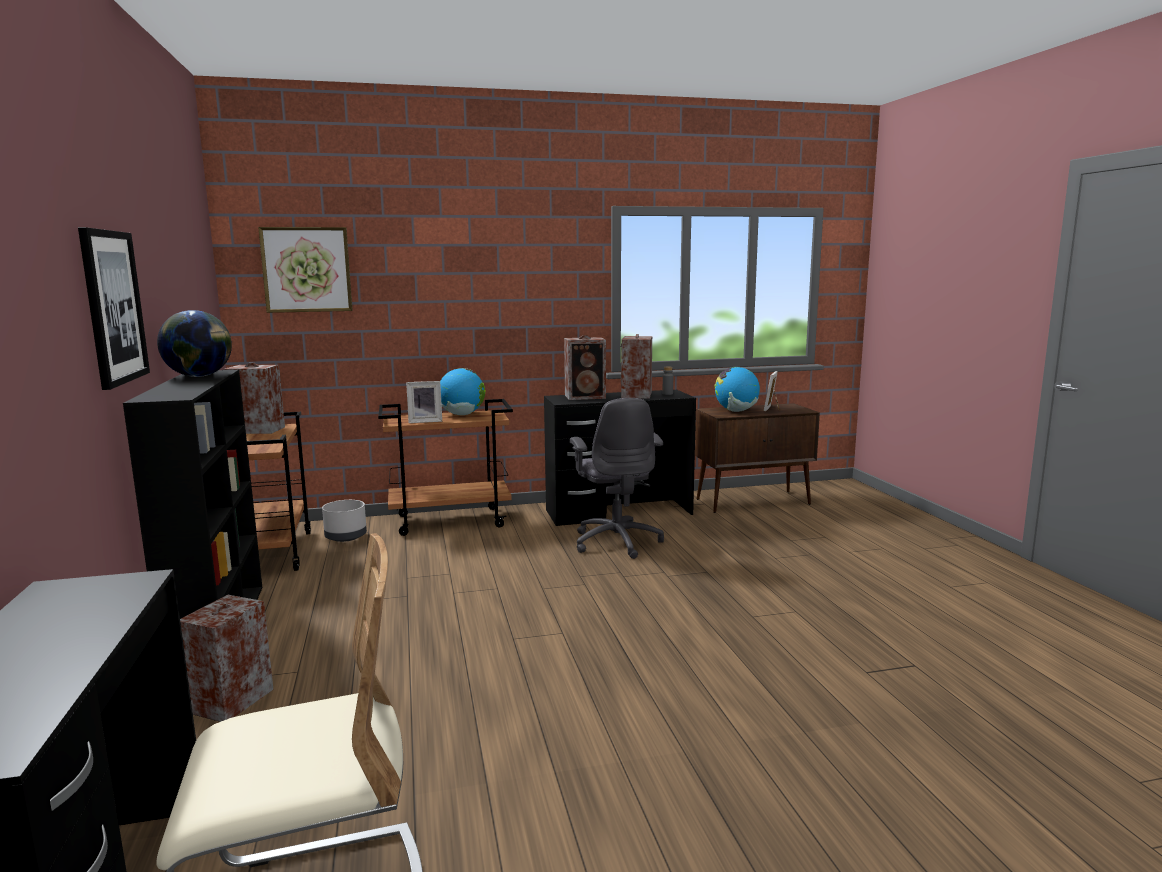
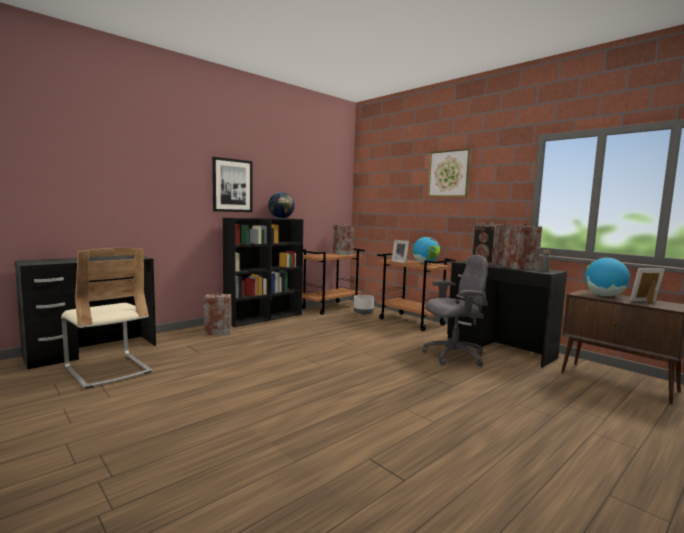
camera: 60 degrees right, 5 degrees down
(306, 269) = (380, 183): picture -> picture (449, 173)
(617, 541) = (453, 356): grey office chair -> grey office chair turned 150 degrees counterclockwise

